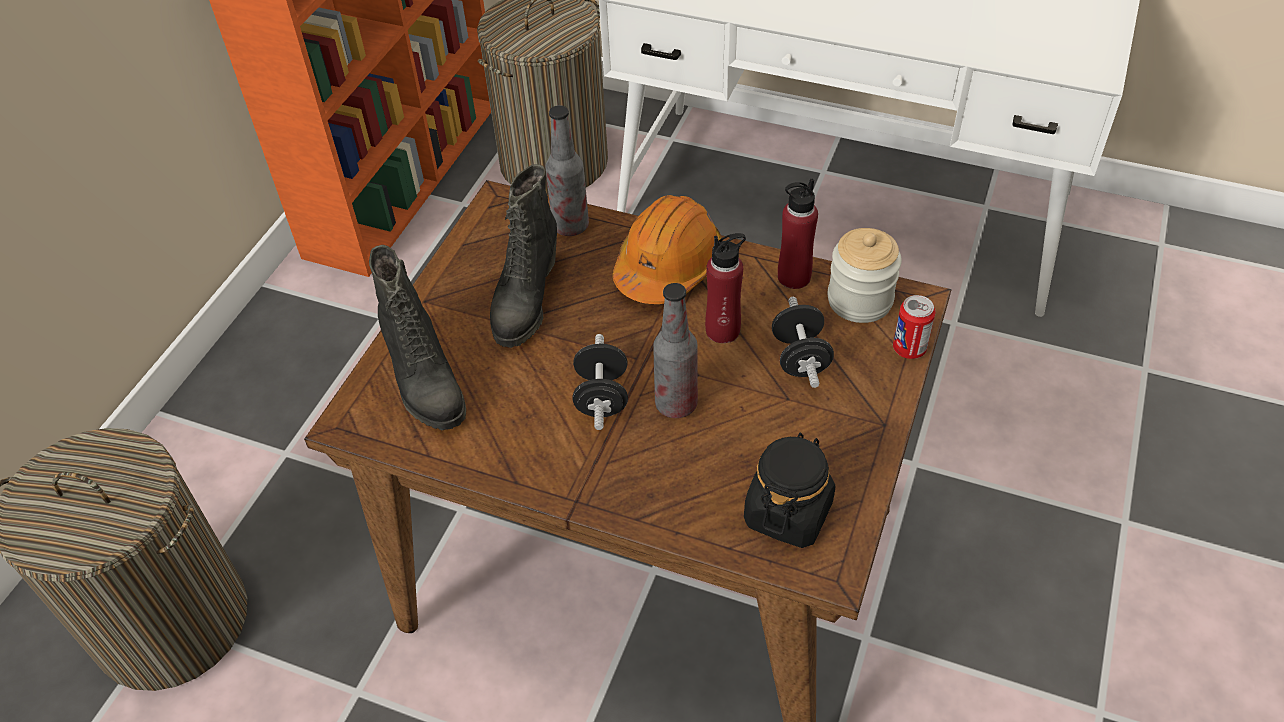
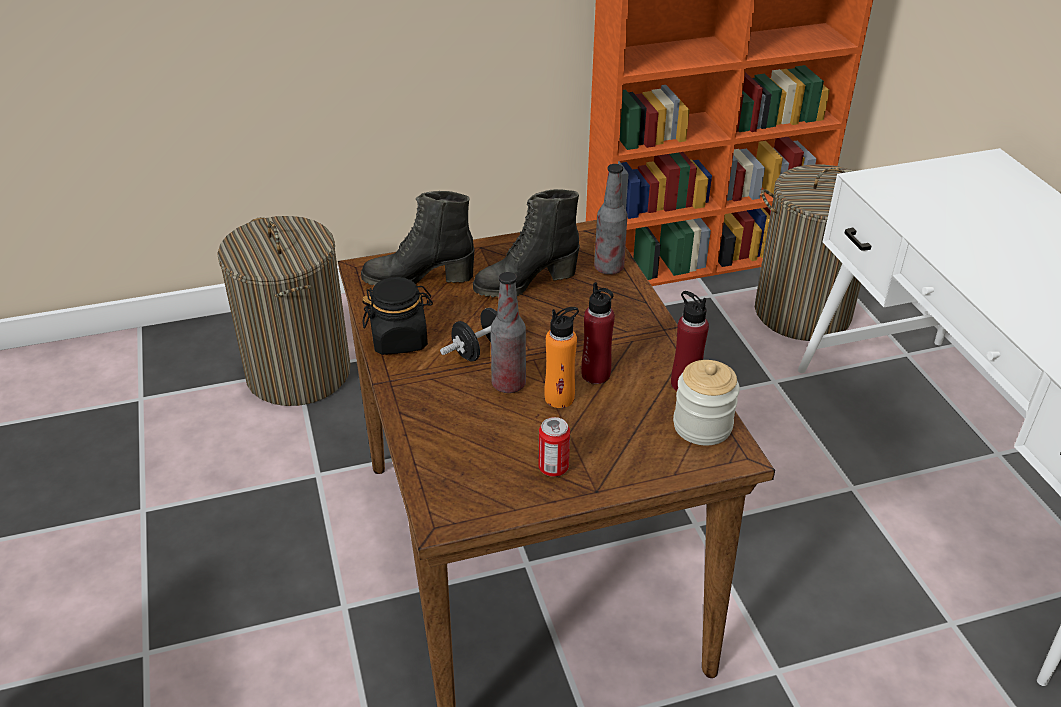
camera: 50 degrees right, 10 degrees down
(423, 383) = (418, 279): black boot -> black boot turned 60 degrees clockwise
(668, 266) = (624, 324): orange hard hat -> none
(732, 377) = (559, 398): none -> orange bottle
(788, 512) = (469, 477): black jar -> black jar (400, 339)
(800, 358) = (612, 421): black dumbbell -> none
(909, 349) = (684, 472): can -> can (553, 468)

